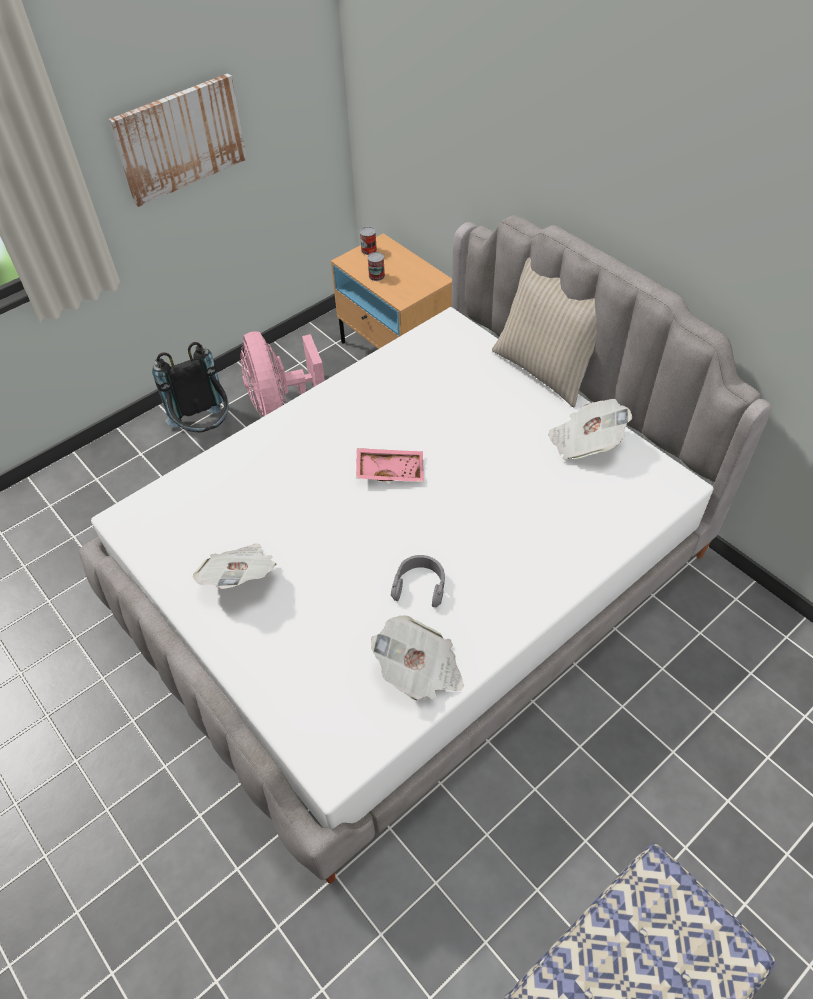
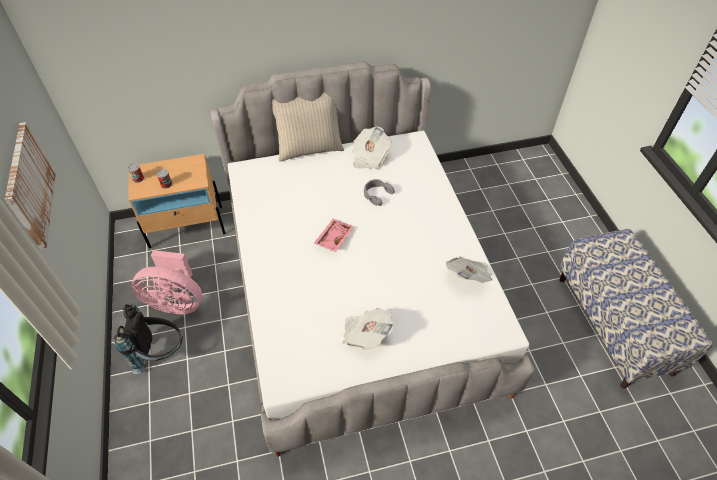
camera: 65 degrees left, 0 degrees up
(420, 585) = (418, 256): grey headphones -> grey headphones (377, 194)

